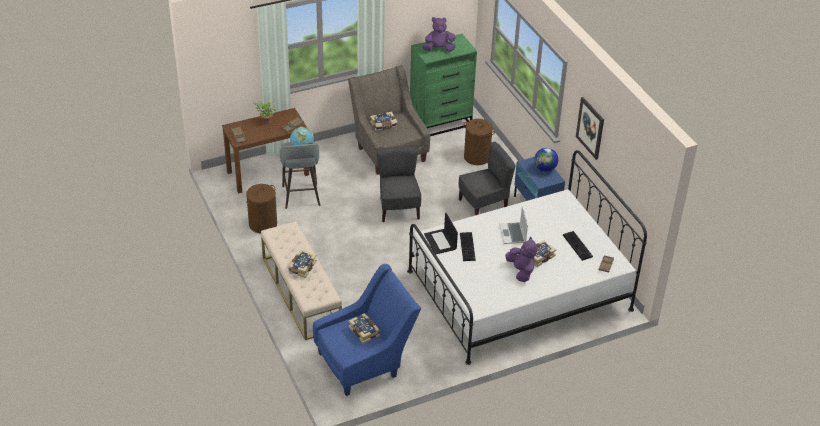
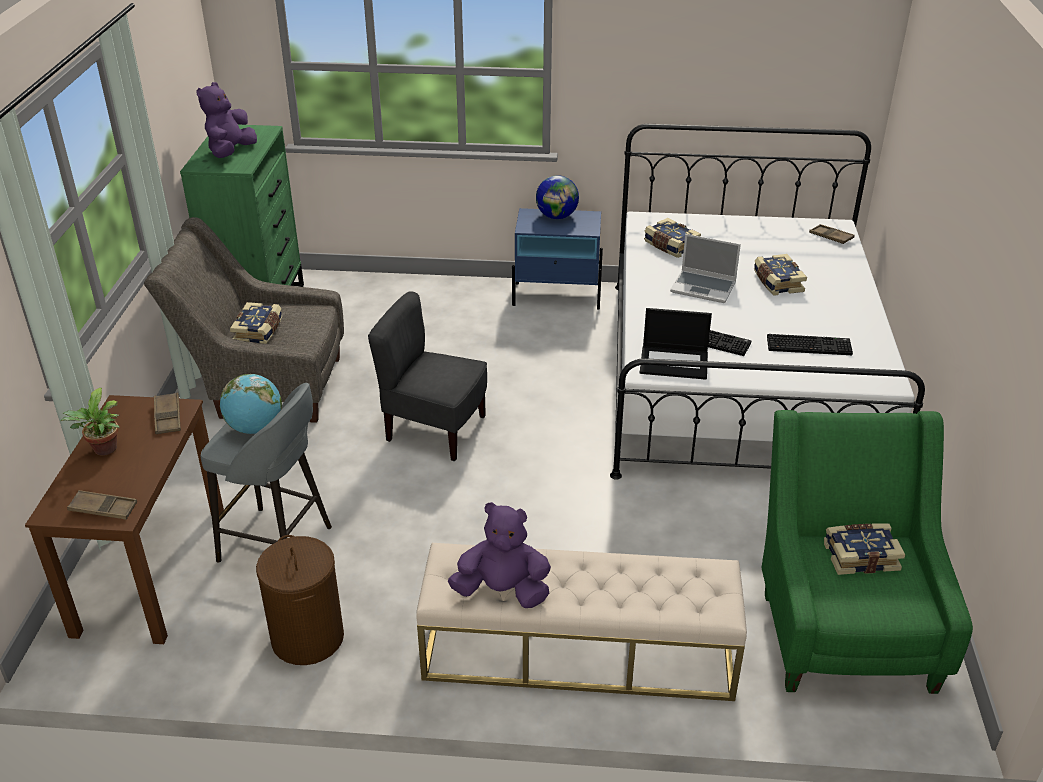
camera: 60 degrees left, 5 degrees down
(302, 267) = (598, 583): book -> book (670, 246)
(365, 361) = (843, 625): blue armchair -> green armchair
(477, 157) = (385, 306): brown laundry basket -> none
(483, 206) = (510, 340): grey chair -> none
(521, 271) = (805, 309): purple plush toy -> purple plush toy (502, 591)
(578, 246) = (772, 244): keyboard -> keyboard (809, 345)
(590, 128) = (655, 67): picture -> none

